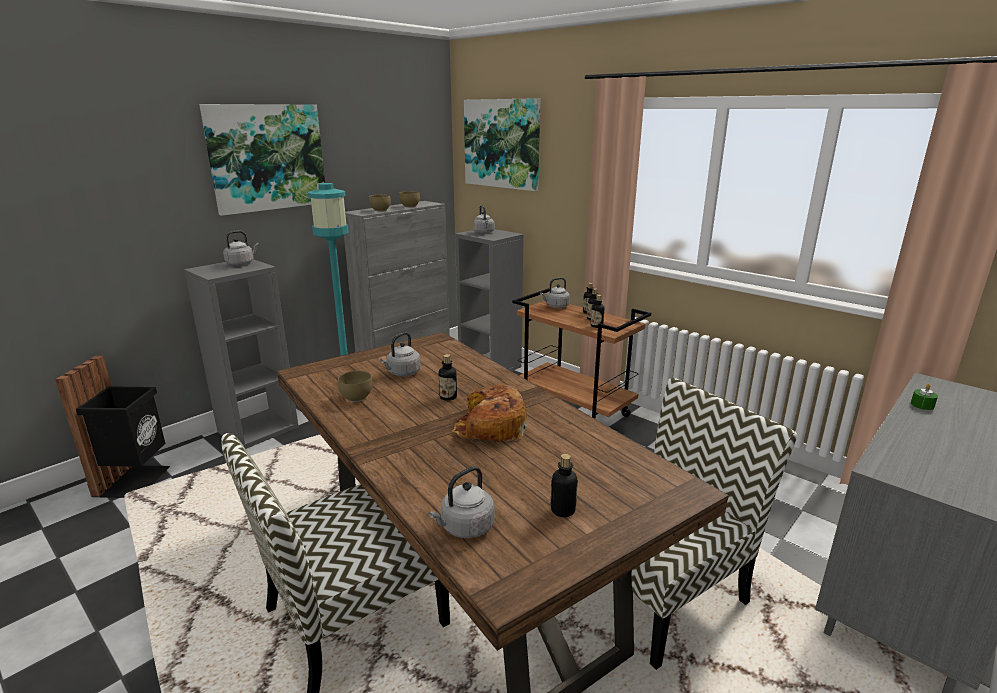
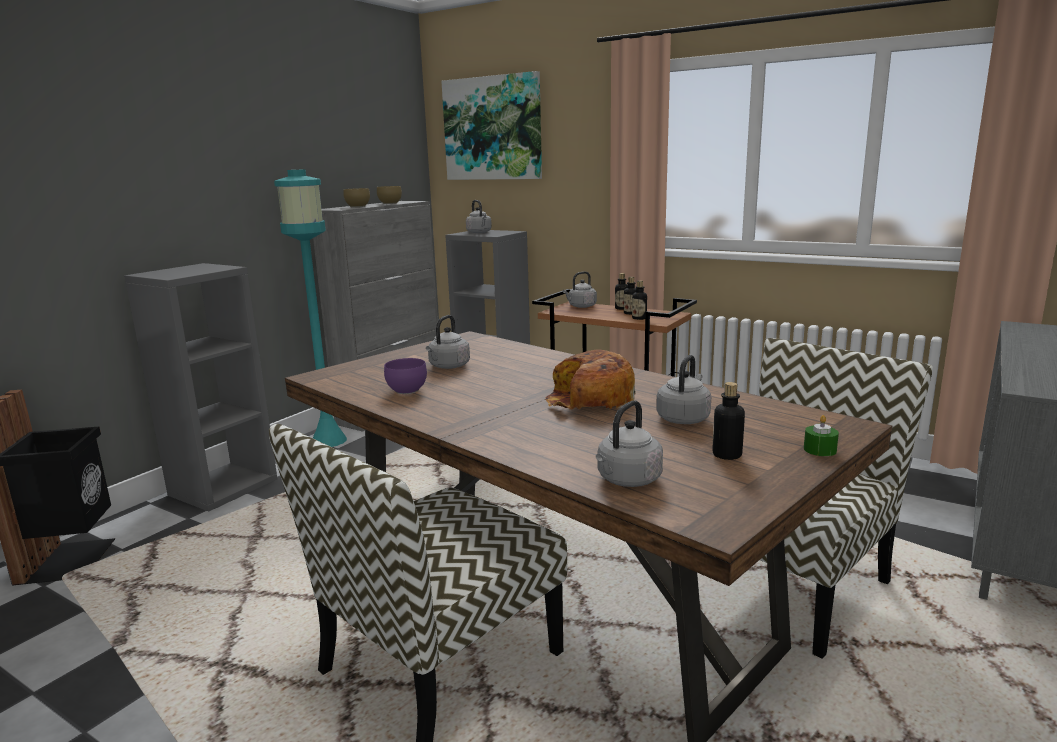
camera: 10 degrees left, 5 degrees down
(241, 263) = (199, 267): grey kettle -> grey kettle (684, 418)
(267, 157) = (222, 138): picture -> none
(355, 398) = (405, 391): brown bowl -> purple bowl
(448, 397) = (519, 381): bottle -> none
(922, 405) = (1028, 342): green candle -> green candle (820, 450)

